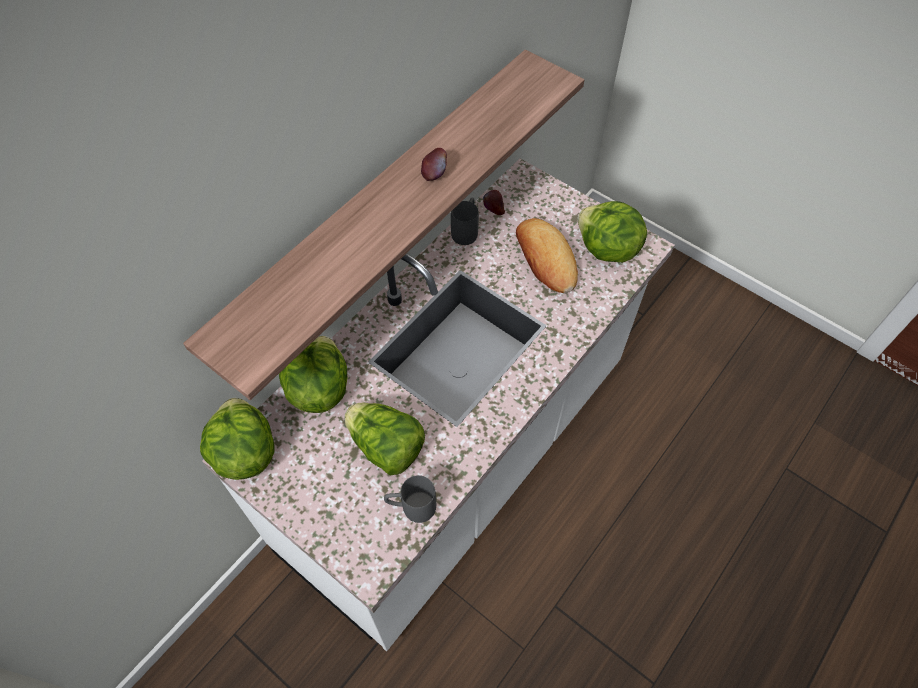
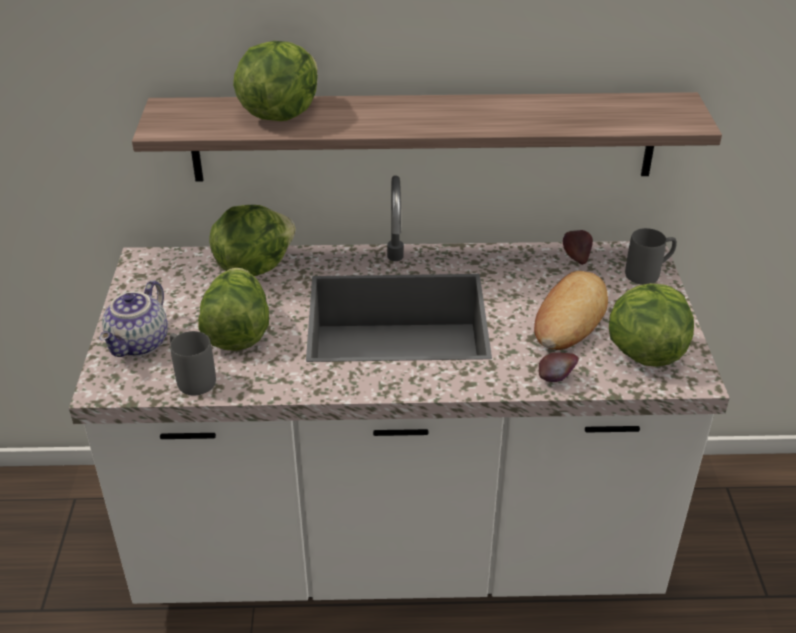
camera: 50 degrees right, 20 degrees down
(245, 453) = (151, 262): lettuce -> lettuce (279, 113)
(341, 519) = (140, 344): none -> teapot
(434, 175) = (467, 116): apple -> apple (556, 379)
(466, 230) = (529, 254): grey mug -> grey mug (649, 273)

